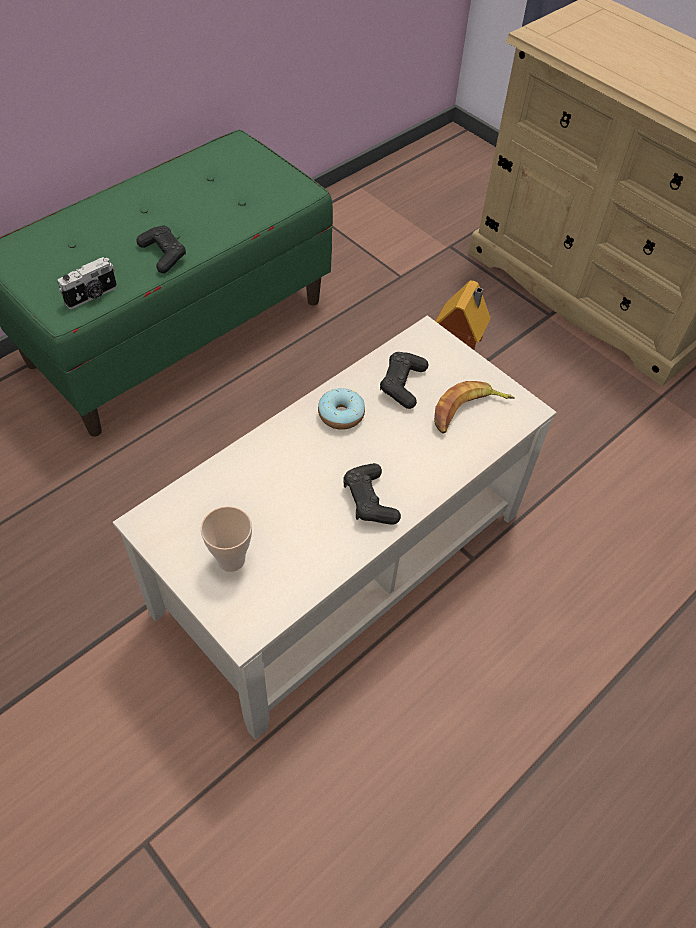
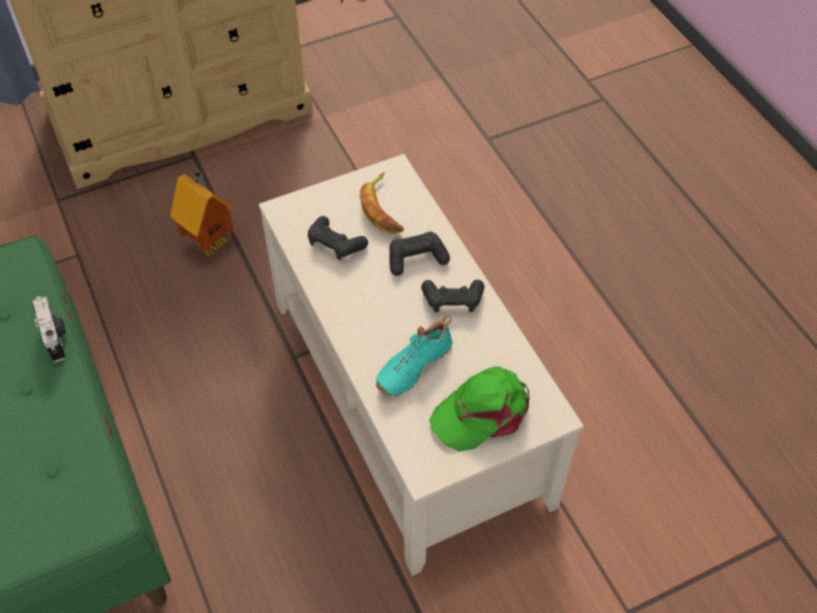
camera: 70 degrees left, 0 degrees up
(92, 296) = (91, 485): camera -> camera (56, 338)
(163, 255) = (57, 404): black game controller -> black game controller (416, 259)
(231, 559) = (483, 412): cup -> green cap
(273, 483) = (412, 365): none -> turquoise shoe
(341, 414) = (353, 297): donut -> none

